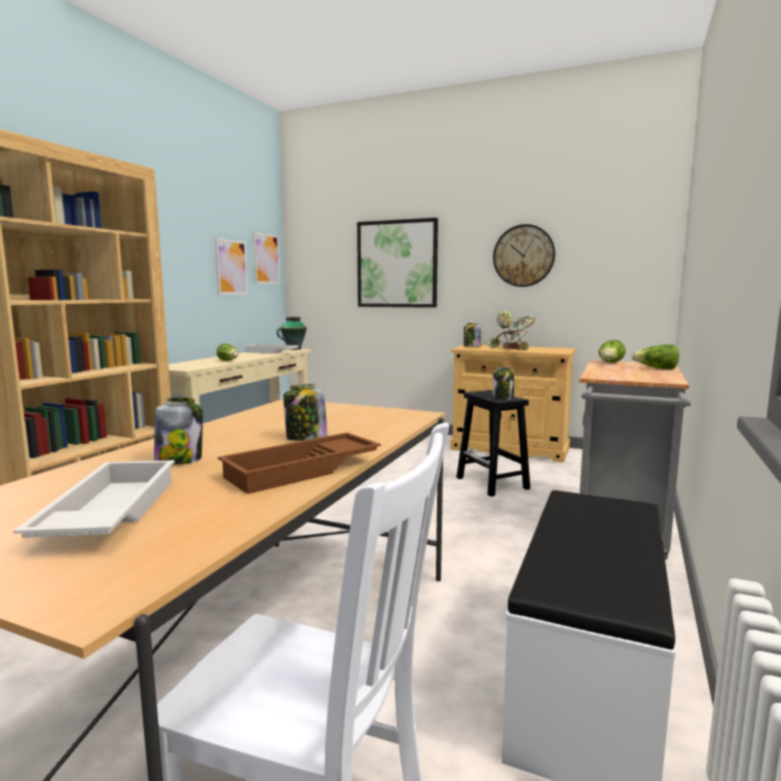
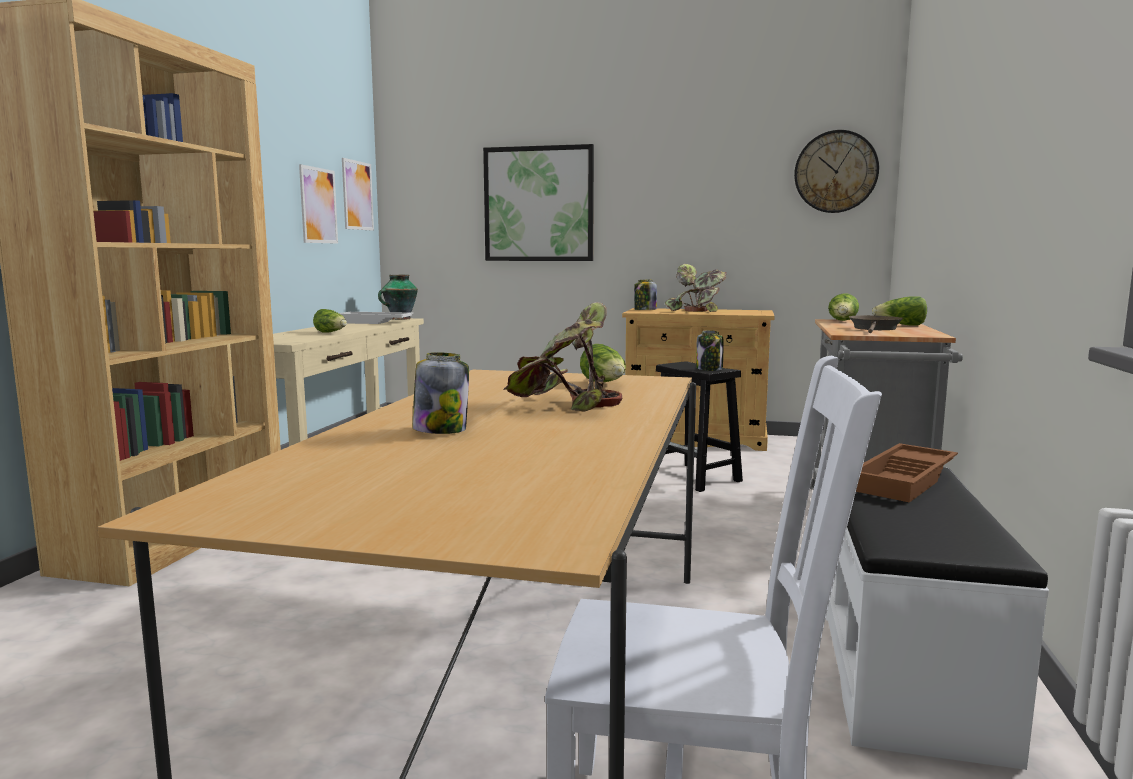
camera: 10 degrees left, 0 degrees up
(107, 513) = (437, 478): white tray -> none
(302, 471) = (606, 433): brown tray -> brown tray (906, 481)
(305, 438) = (563, 405): jar -> potted plant
(367, 416) = (605, 383): none -> lettuce
(523, 256) = (705, 194): wall clock -> wall clock (835, 172)
(627, 372) = (875, 329): none -> brown frying pan

